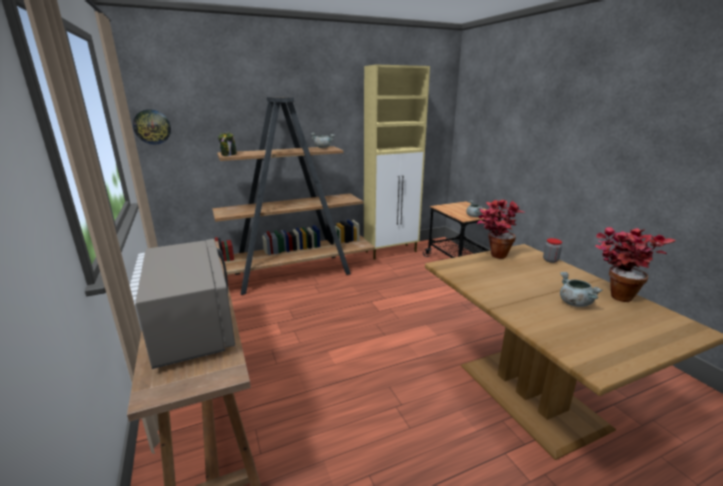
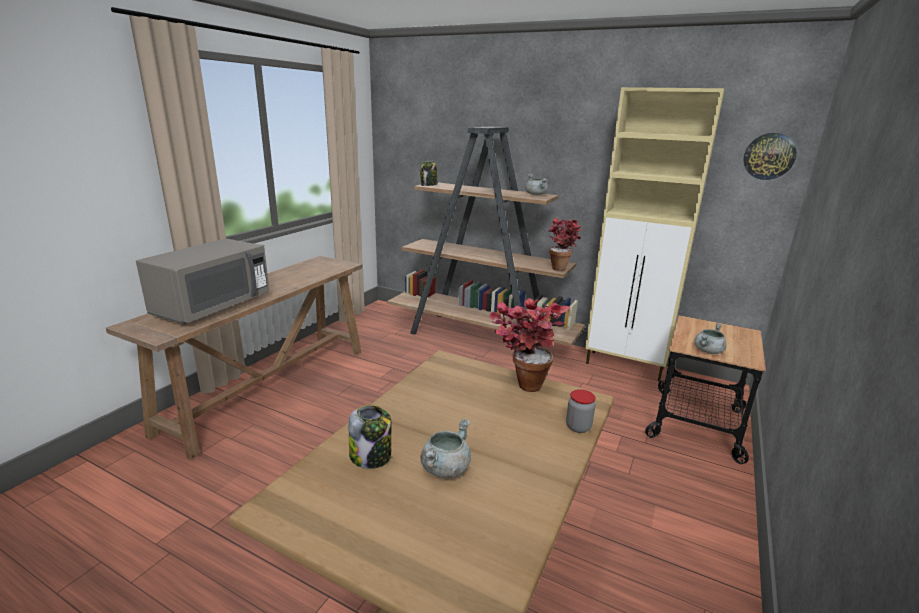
camera: 50 degrees right, 0 degrees up
(152, 127) = (393, 149): wall clock -> wall clock (769, 156)
(551, 320) = (371, 457): none -> jar
(615, 294) = (525, 504): potted plant -> potted plant (561, 268)

